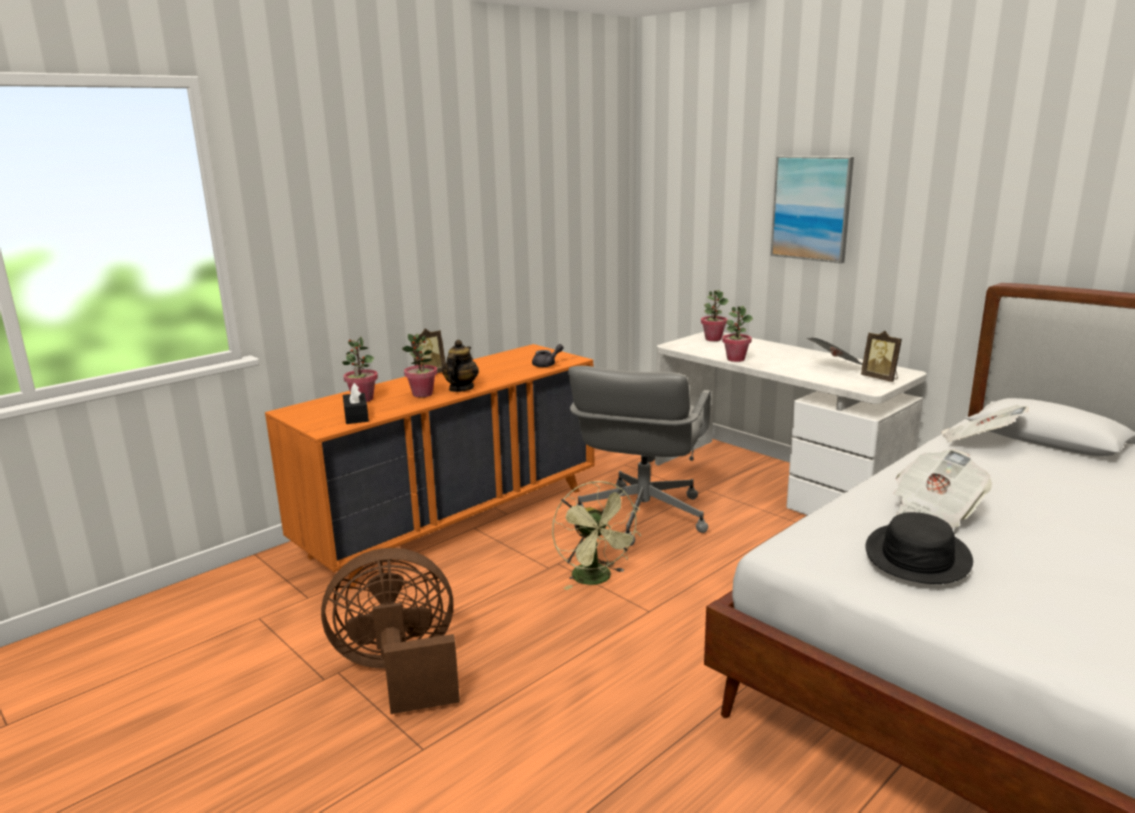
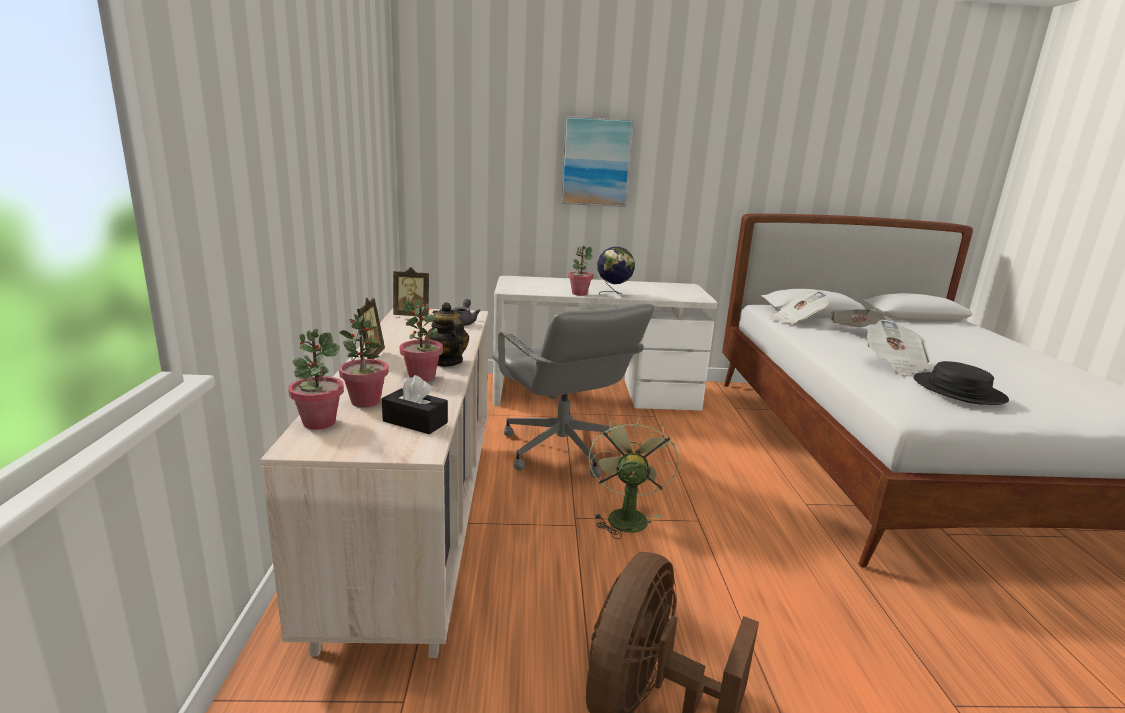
camera: 50 degrees left, 0 degrees up
(454, 521) = (415, 525): orange dresser -> beige dresser
(596, 579) = (625, 516): green fan -> green fan turned 105 degrees counterclockwise
(713, 339) = (523, 281): potted plant -> potted plant (319, 422)
(774, 365) = (613, 293): none -> globe
(836, 367) = (649, 288): newspaper -> newspaper (854, 332)
(880, 378) = (689, 291): picture frame -> picture frame (412, 315)

